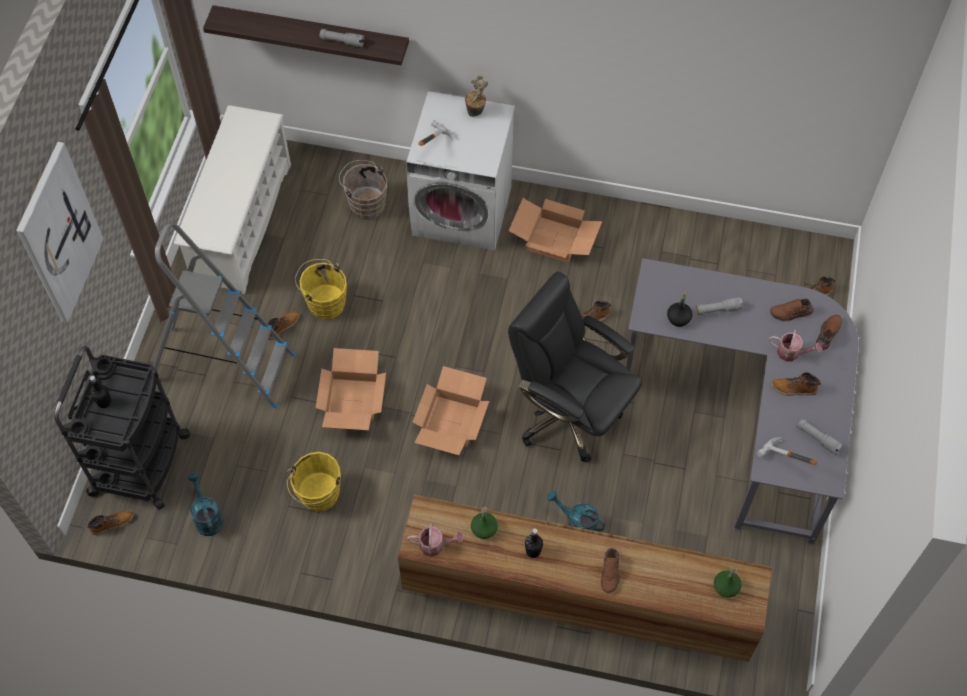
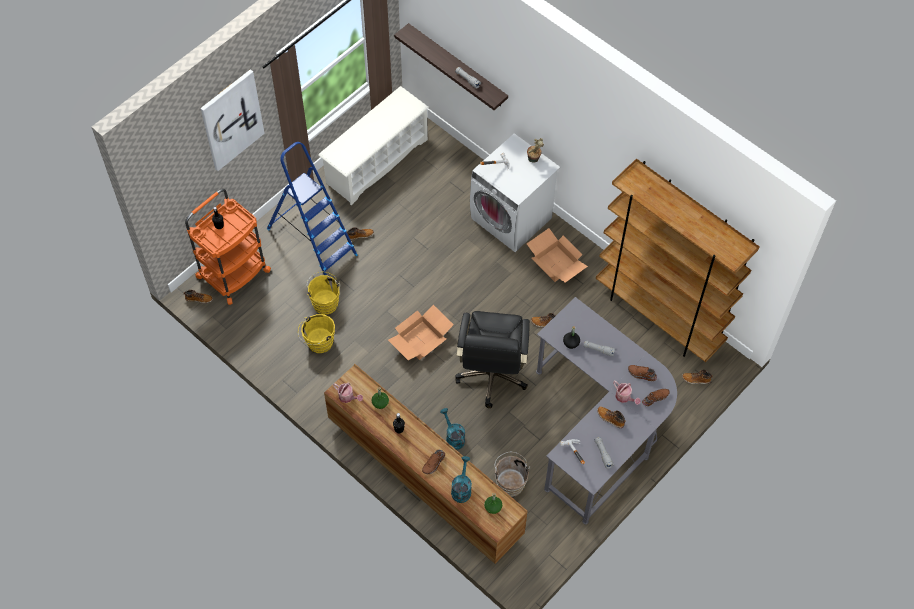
camera: 30 degrees right, 0 degrees up
(140, 464) = (234, 274): black cart -> orange cart
(207, 517) = (251, 322): turquoise watering can -> turquoise watering can (461, 488)
(223, 367) = (312, 242): grey step ladder -> blue step ladder
(324, 302) = (393, 233): yellow bucket -> yellow bucket (325, 302)
(352, 399) = (372, 298): cardboard box -> none
(366, 203) = (456, 185): brown bucket -> brown bucket (510, 482)
(569, 416) = (492, 373): black office chair -> black office chair turned 150 degrees counterclockwise
(719, 241) = (659, 315): none -> brown bookcase

